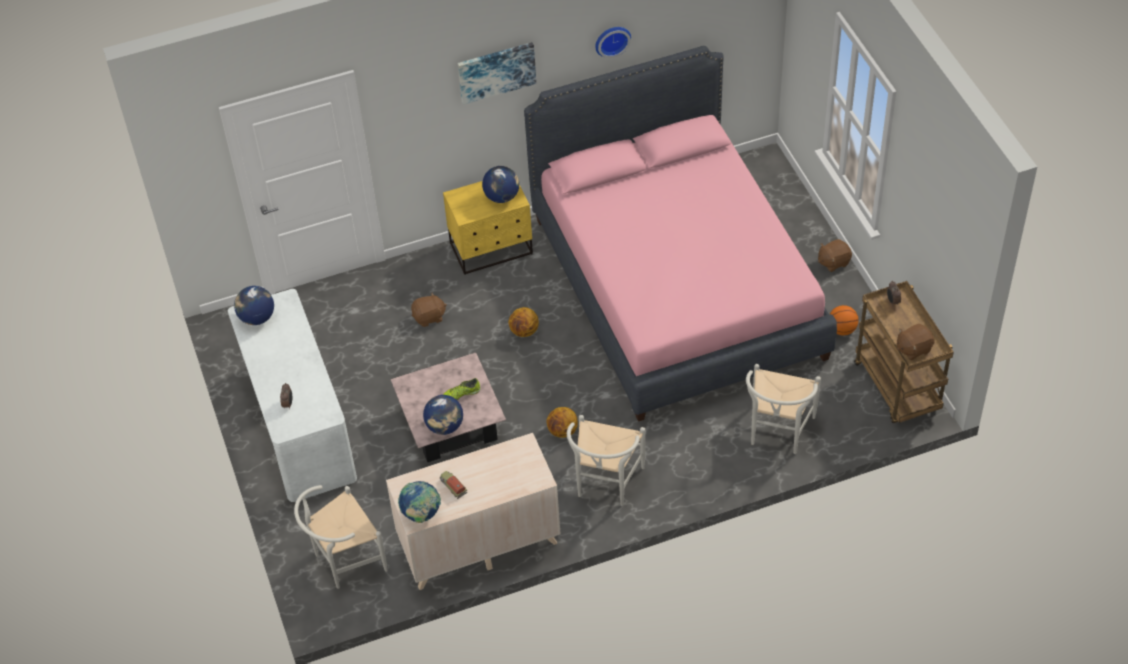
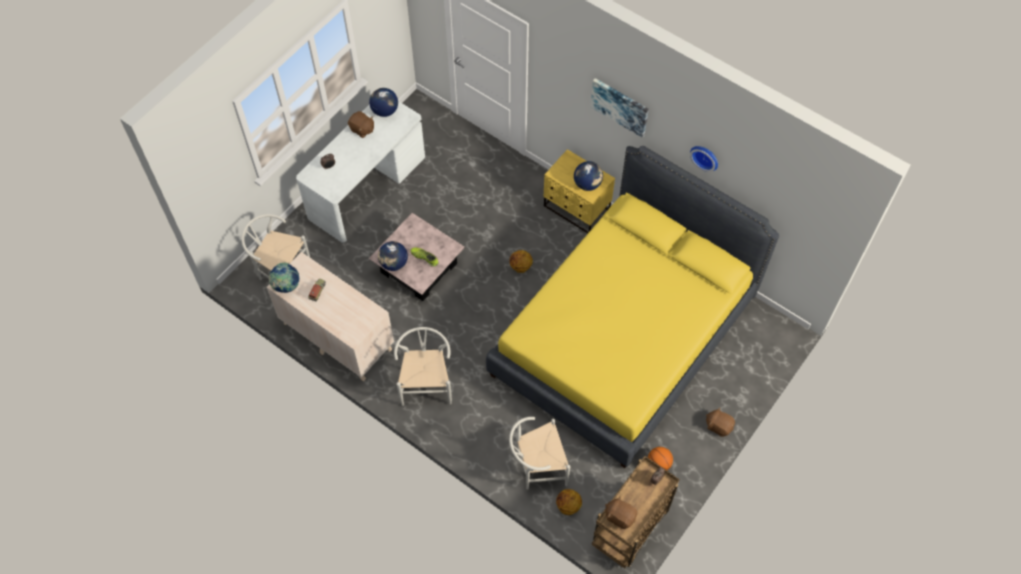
camera: 55 degrees right, 10 degrees up
(429, 317) = (495, 207): brown plush toy -> brown plush toy (362, 129)
(562, 431) = (453, 335): basketball -> basketball (568, 506)
(605, 484) = (426, 384): white chair -> white chair turned 105 degrees clockwise
(677, 286) = (623, 337): pink bed -> yellow bed

